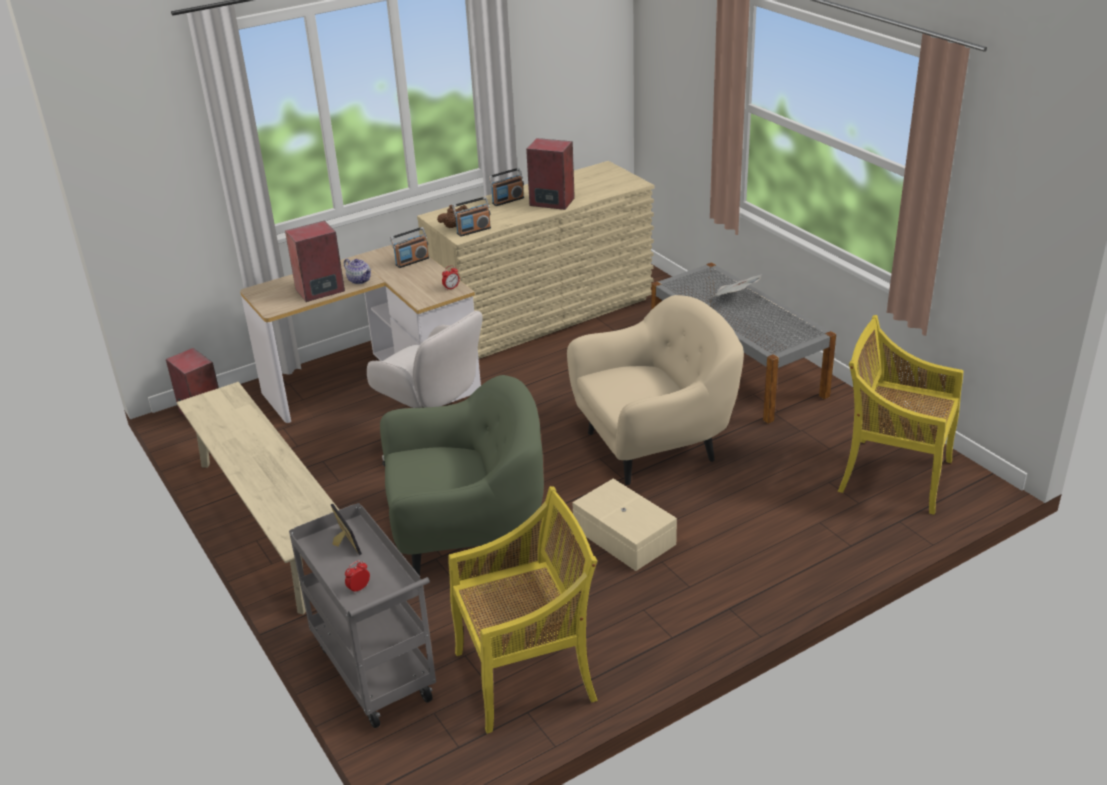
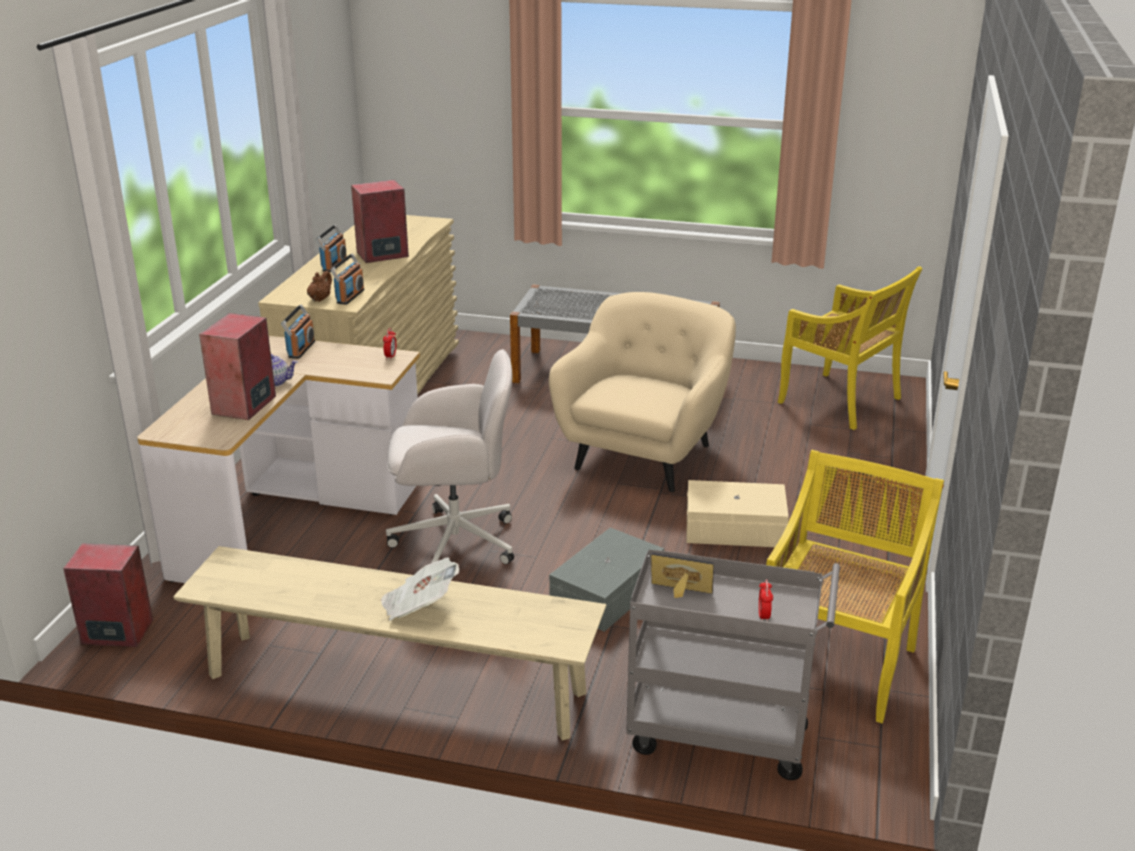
camera: 45 degrees left, 5 degrees down
(467, 536) = (609, 594): green armchair -> grey storage box
(736, 297) = (600, 302): newspaper -> newspaper (419, 606)
(893, 475) = (841, 401): yellow chair -> yellow chair turned 120 degrees counterclockwise

